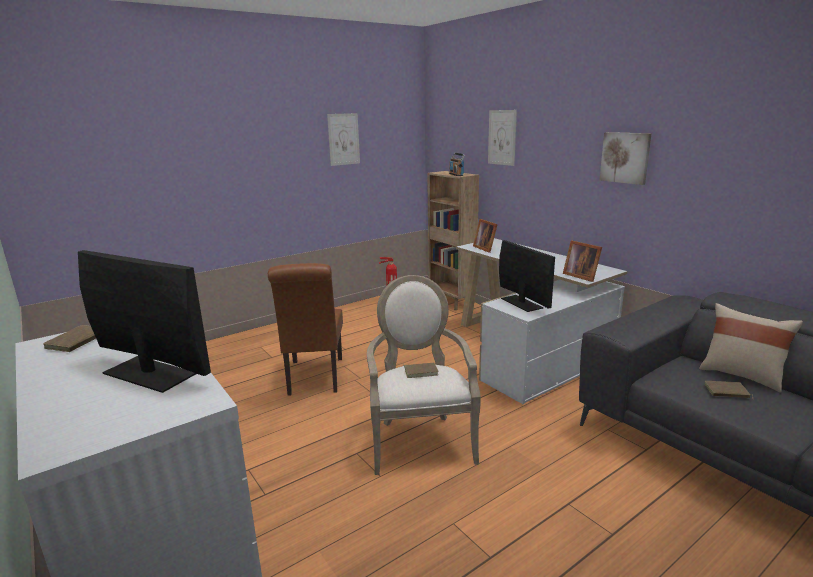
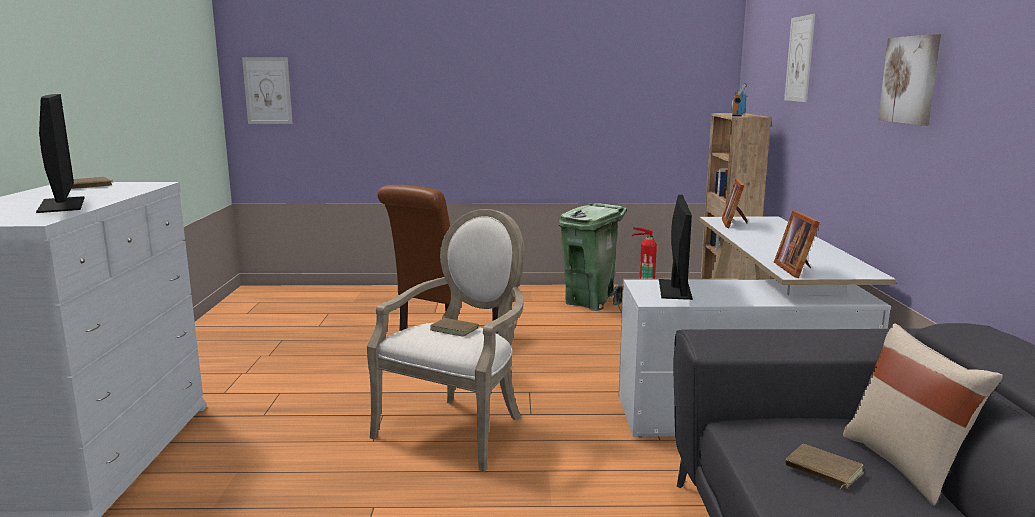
camera: 35 degrees right, 5 degrees down
(343, 139) = (603, 61): picture -> picture (267, 90)
(369, 317) = (590, 302): none -> green trash can

